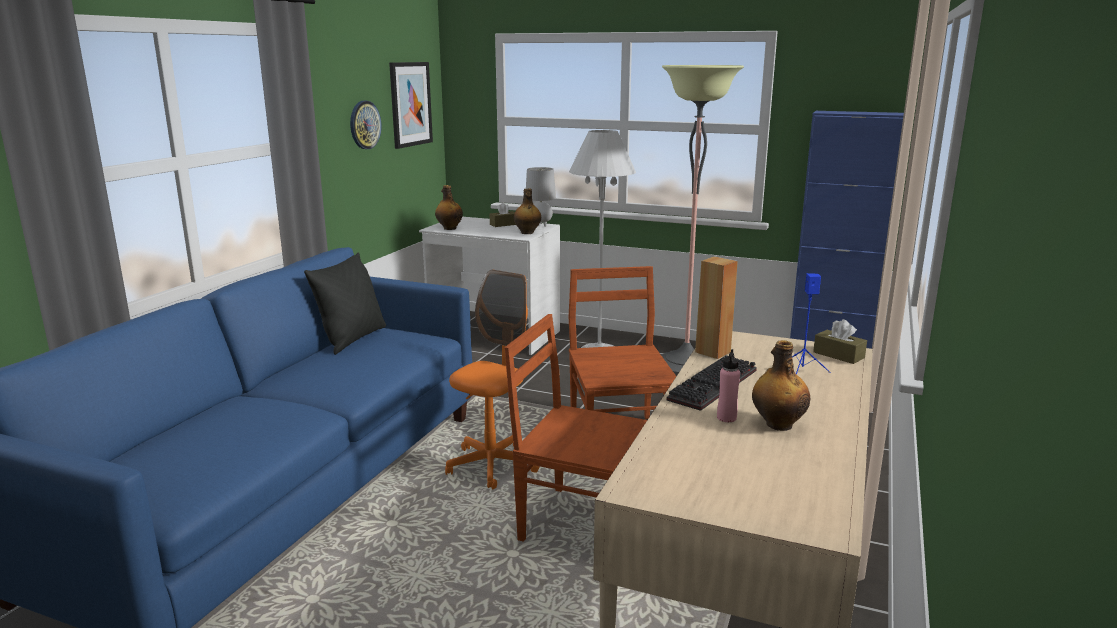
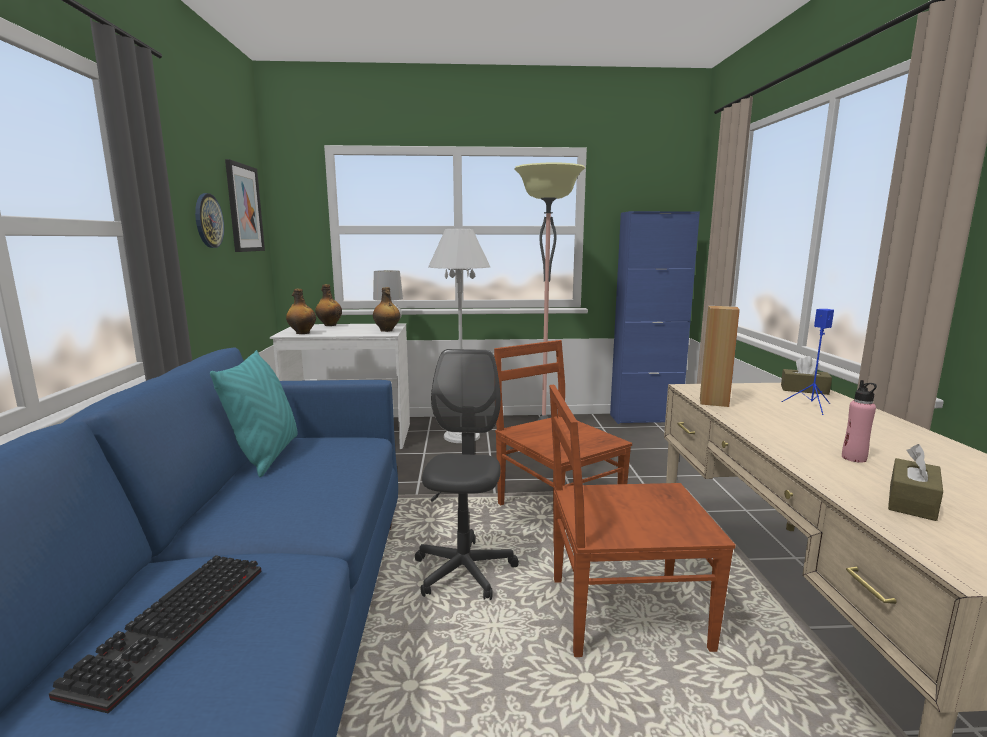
camera: 25 degrees left, 5 degrees down
(352, 339) = (266, 455): black pillow -> turquoise pillow
(492, 465) = (464, 571): orange office chair -> grey office chair
(504, 224) = (353, 326): brown tissue box -> brown tissue box (912, 501)
(714, 386) = (779, 431): keyboard -> keyboard (173, 629)
(778, 424) = (903, 455): bottle -> bottle (329, 325)

